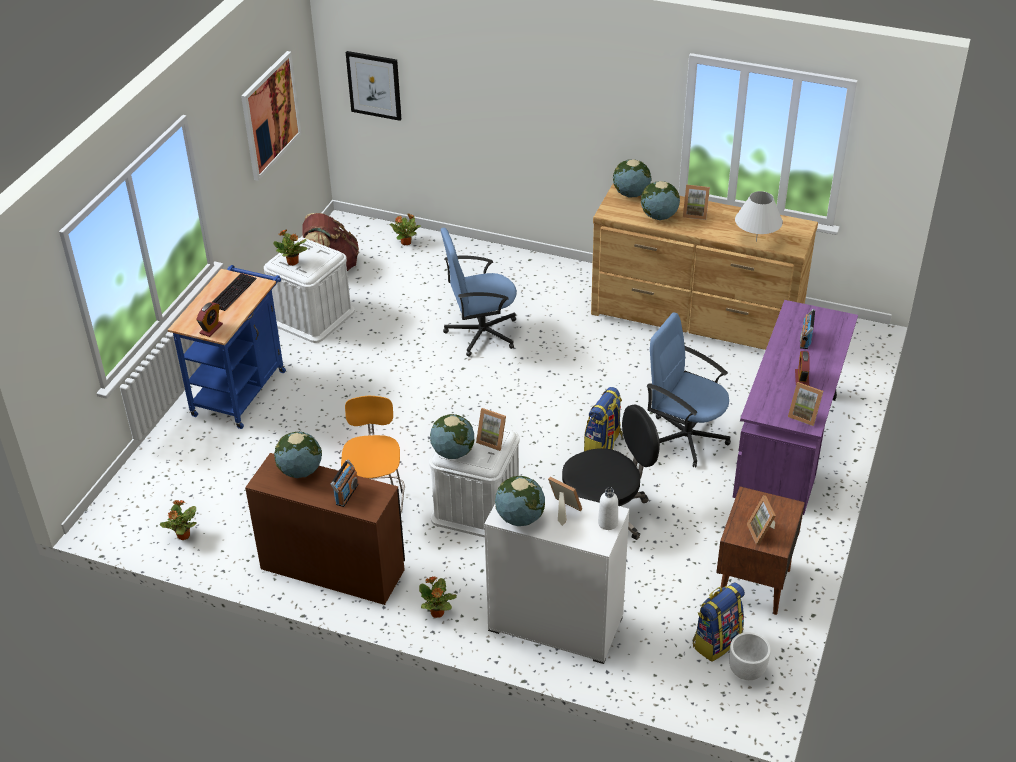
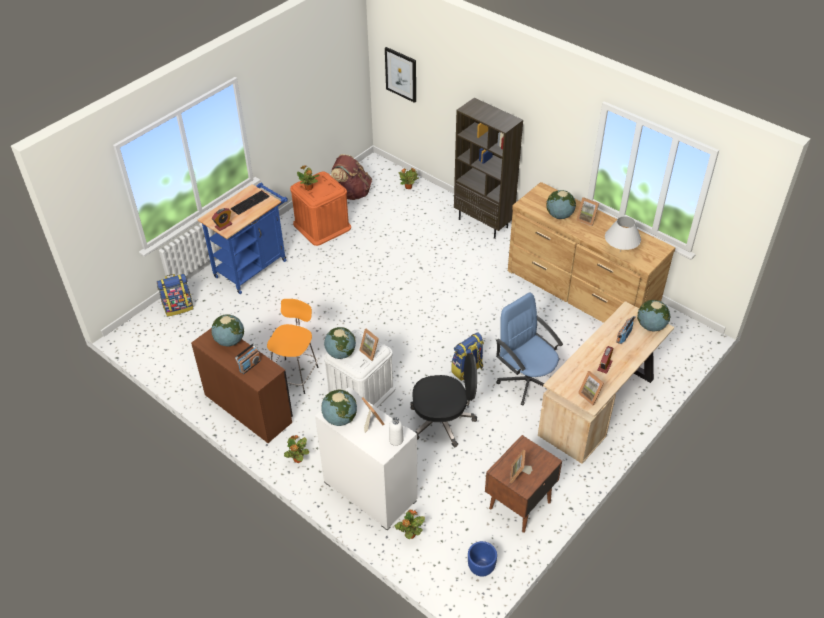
camera: 20 degrees right, 5 degrees up
(183, 536) = (170, 358): potted plant -> potted plant (410, 534)
(270, 115) = (318, 83): picture -> none
(312, 316) = (322, 226): white storage box -> orange storage box
(481, 333) = (425, 266): blue office chair -> none
(530, 264) = (484, 223): none -> brown bookcase
(631, 194) = (548, 193): globe -> globe (651, 326)
(716, 641) = (471, 539): backpack -> backpack (178, 307)
(746, 672) = (481, 568): white planter -> blue planter
(790, 442) = (600, 405): purple desk -> beige desk

